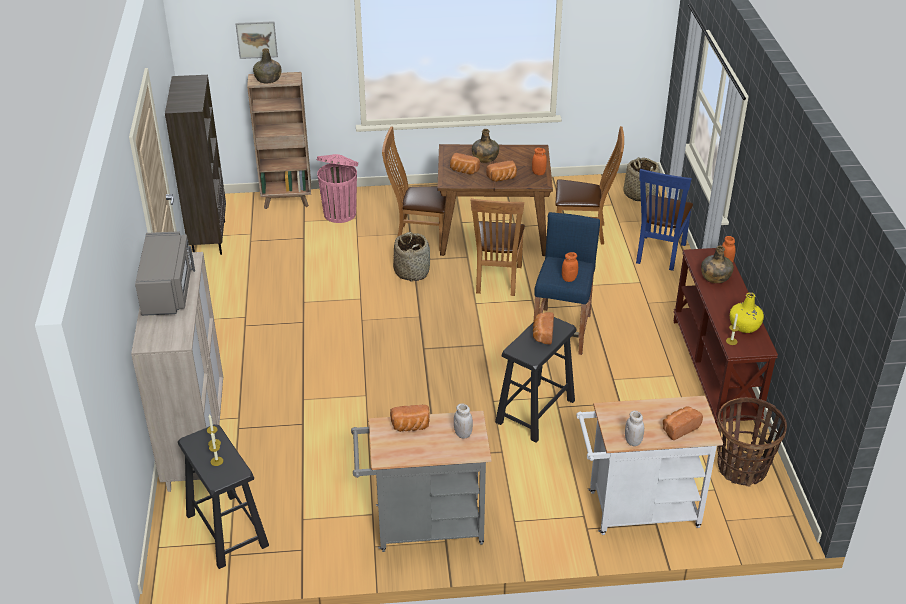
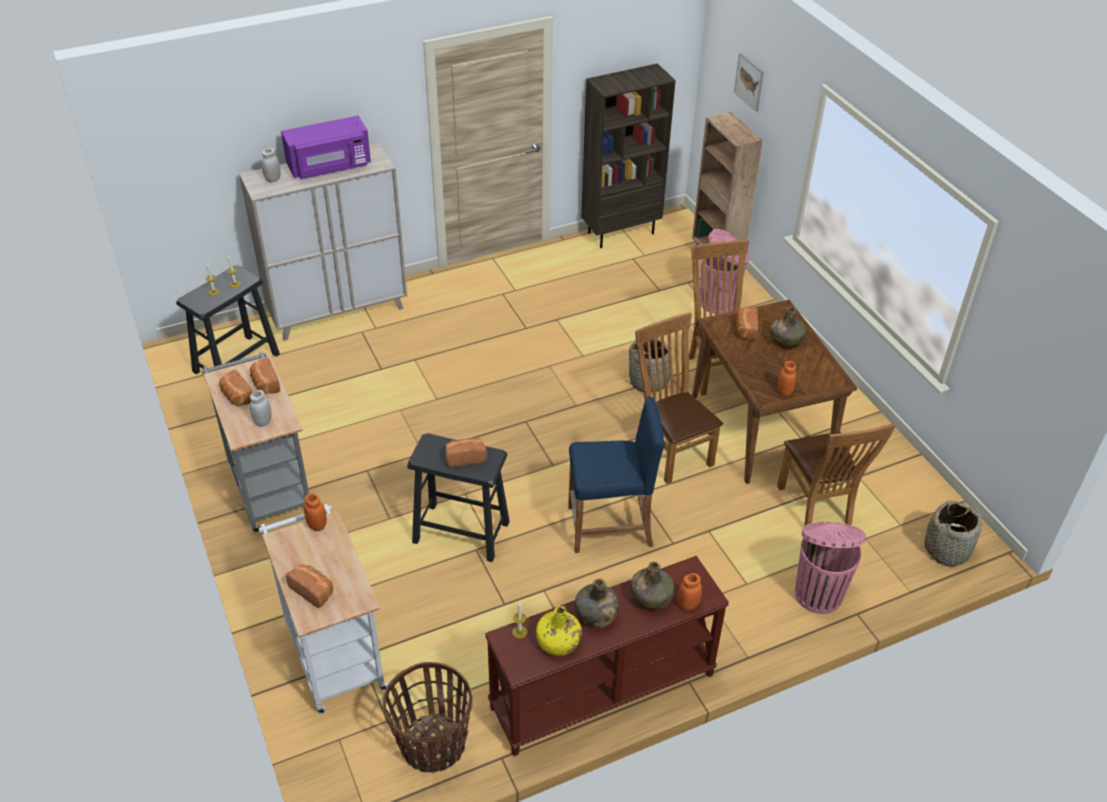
camera: 70 degrees right, 5 degrees up
(168, 290) = (330, 166): grey microwave -> purple microwave
(268, 79) = (729, 125): green bottle -> green bottle (596, 614)
(497, 281) = (671, 451): brown chair -> brown chair turned 75 degrees clockwise
(502, 178) = (751, 364): bread -> bread (236, 397)
(569, 279) = (592, 465): orange jar -> orange jar (317, 525)
(633, 441) = (282, 553): white jar -> white jar (273, 179)
(658, 255) = (818, 593): blue chair -> pink trash can

